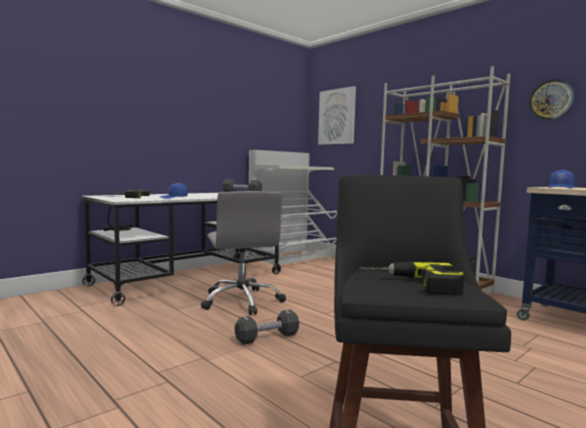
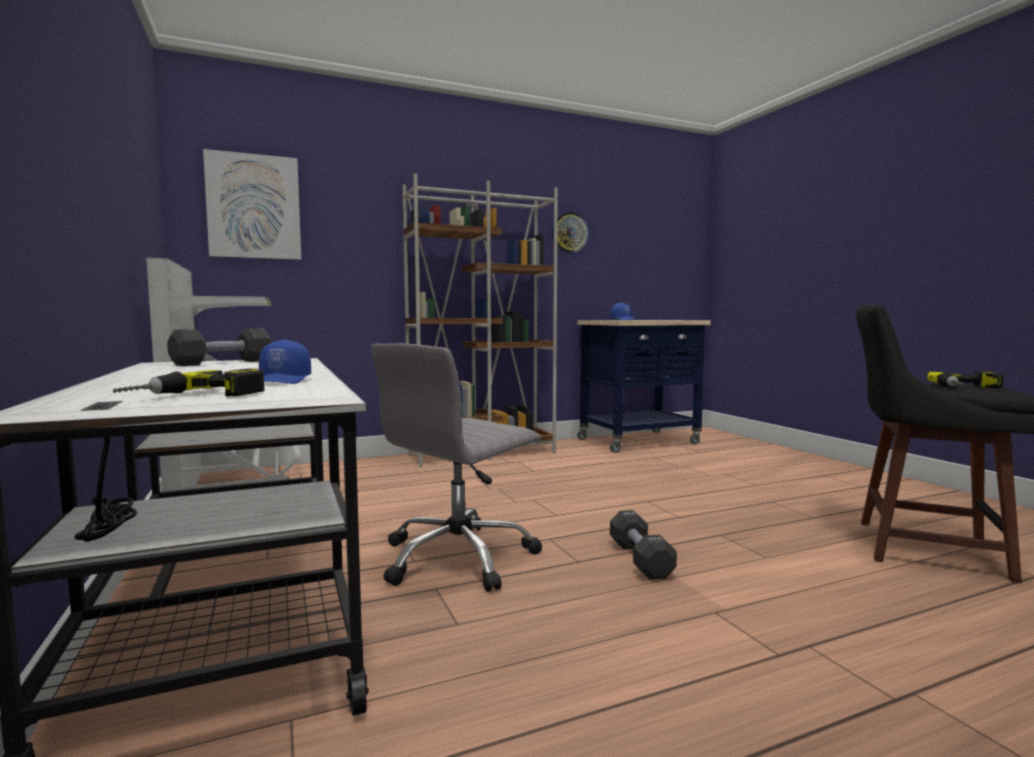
camera: 70 degrees left, 0 degrees up
(242, 301) = (458, 558): grey office chair -> grey office chair turned 135 degrees clockwise

